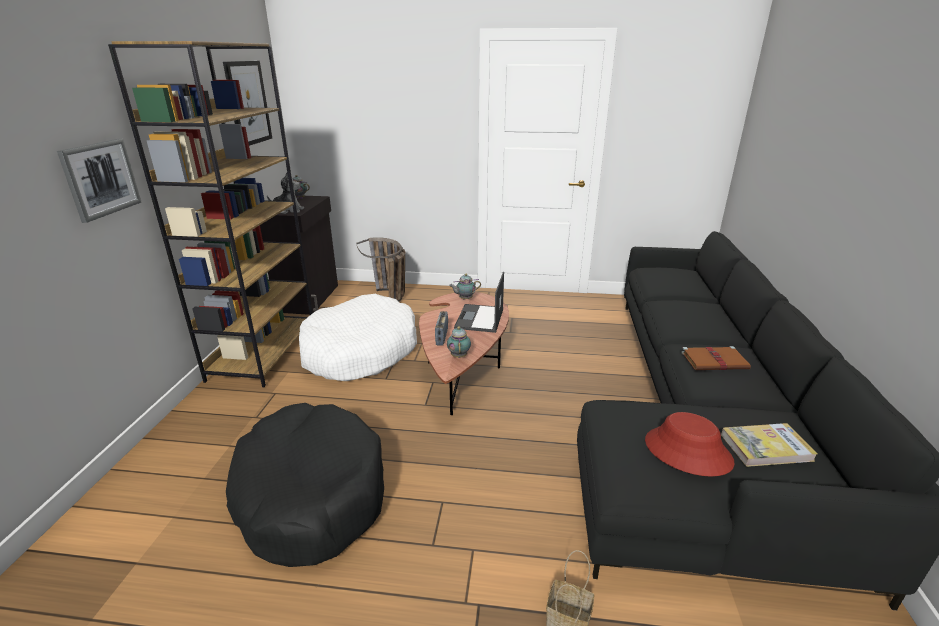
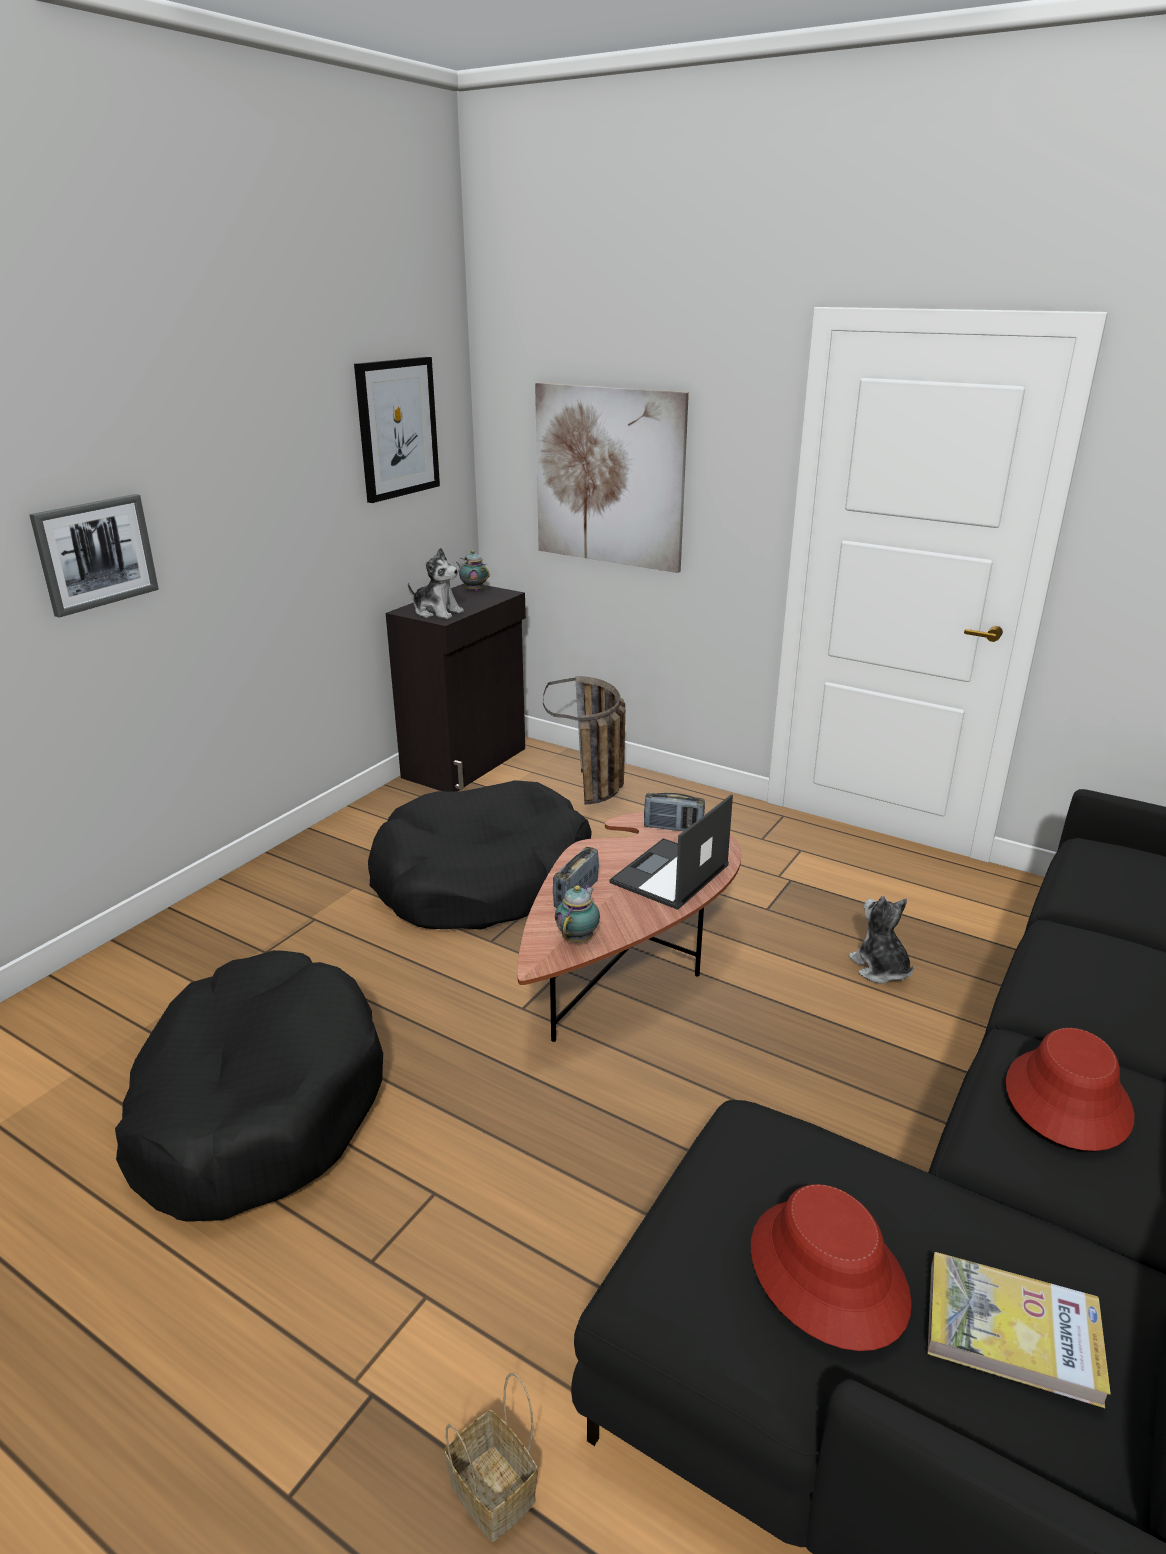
camera: 25 degrees right, 0 degrees up
(264, 351) = (342, 843): brown bookcase -> none
(360, 351) = (482, 880): white dog bed -> black dog bed
(372, 126) = (609, 477): none -> picture
(464, 299) = (673, 828): teapot -> radio
(574, 345) = (880, 968): none -> plush toy
(715, 361) = (1066, 1099): brown book -> red hat

